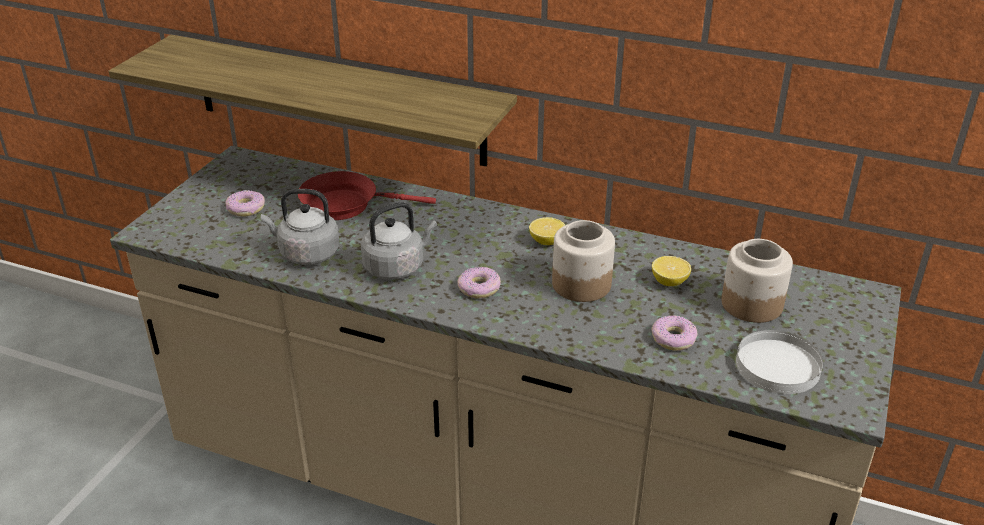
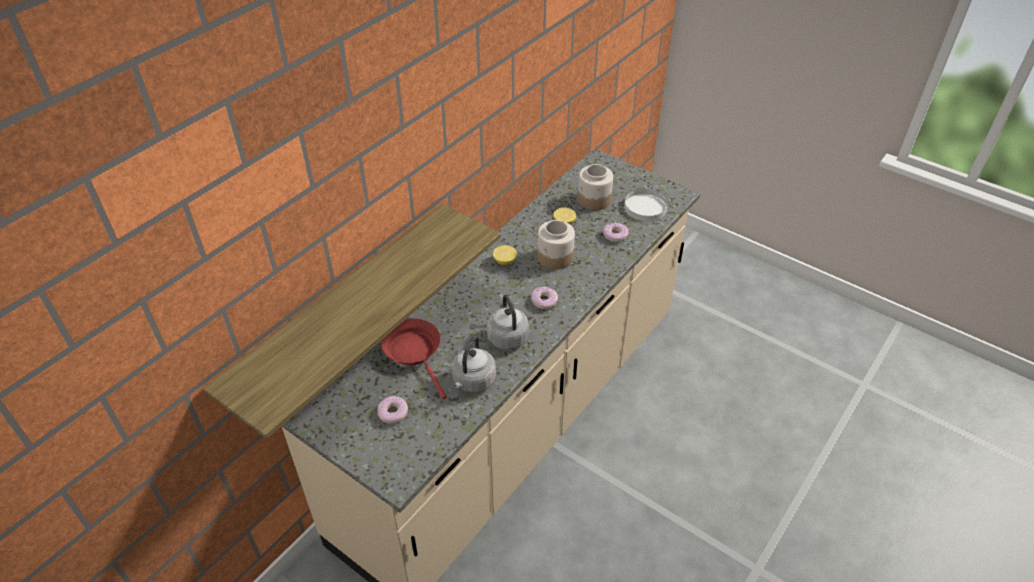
camera: 75 degrees left, 10 degrees up
(346, 204) = (415, 352): red frying pan -> red frying pan turned 135 degrees clockwise

